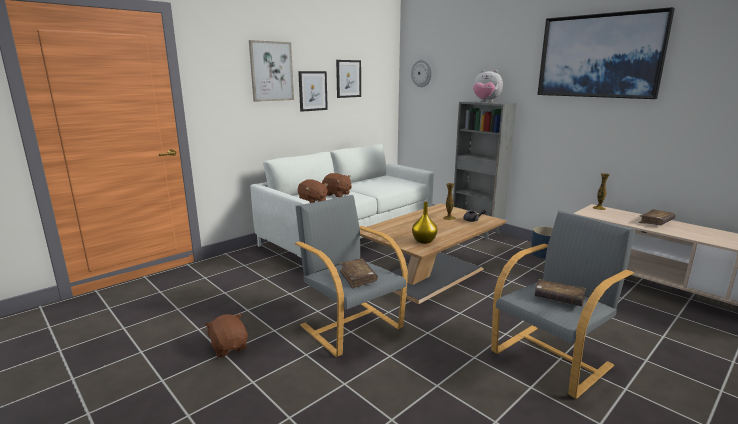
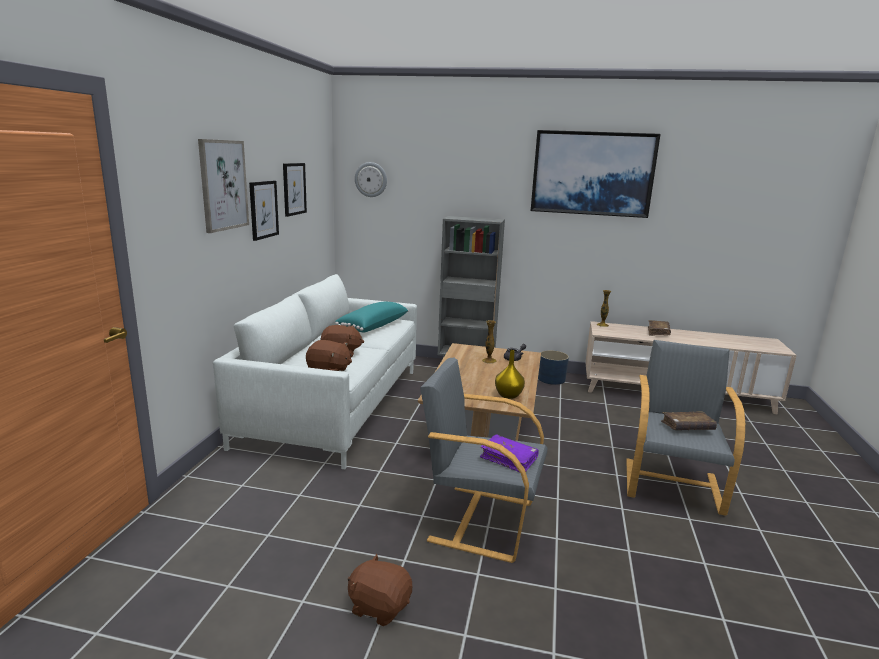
camera: 35 degrees left, 0 degrees up
(358, 277) = (509, 459): brown book -> purple book
(387, 182) = (372, 326): none -> turquoise pillow
(485, 102) = (471, 218): plush toy -> none

